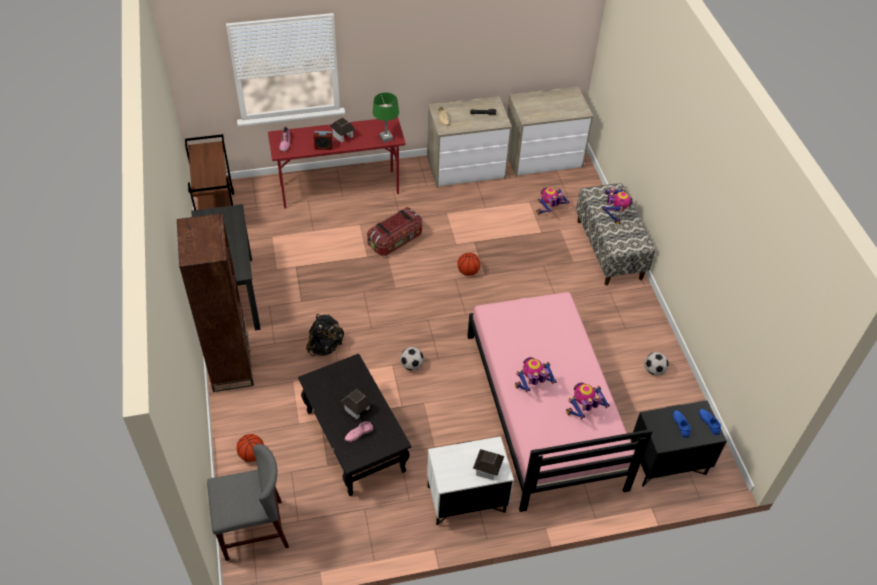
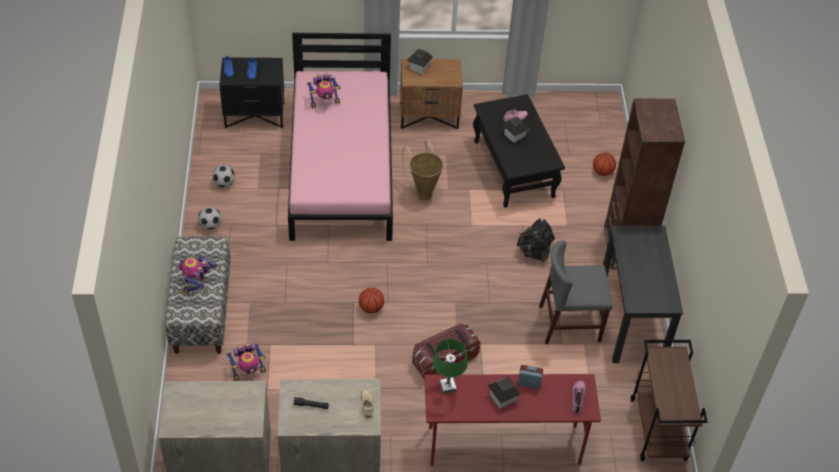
camera: 170 degrees left, 0 degrees up
(254, 530) = (598, 122): grey chair -> grey chair (569, 323)
(411, 365) = (453, 222): football -> football (210, 225)
(449, 394) = (423, 192): none -> basket
(466, 500) = (429, 116): white nightstand -> brown nightstand
(532, 386) = (360, 125): toy robot -> none

